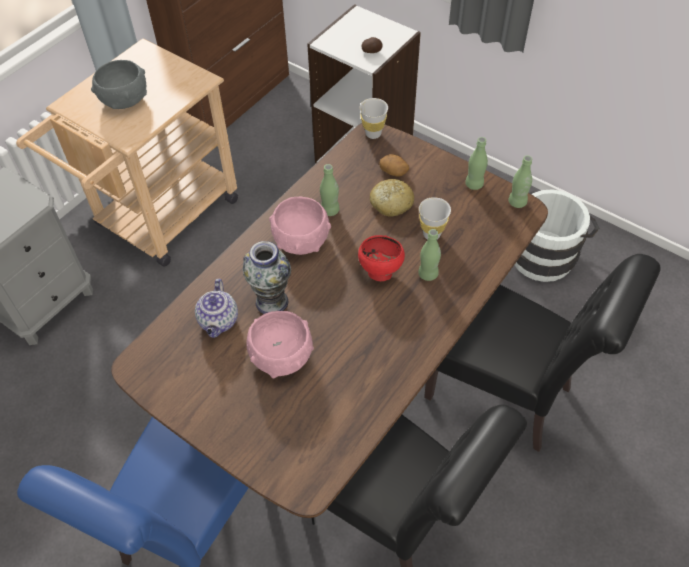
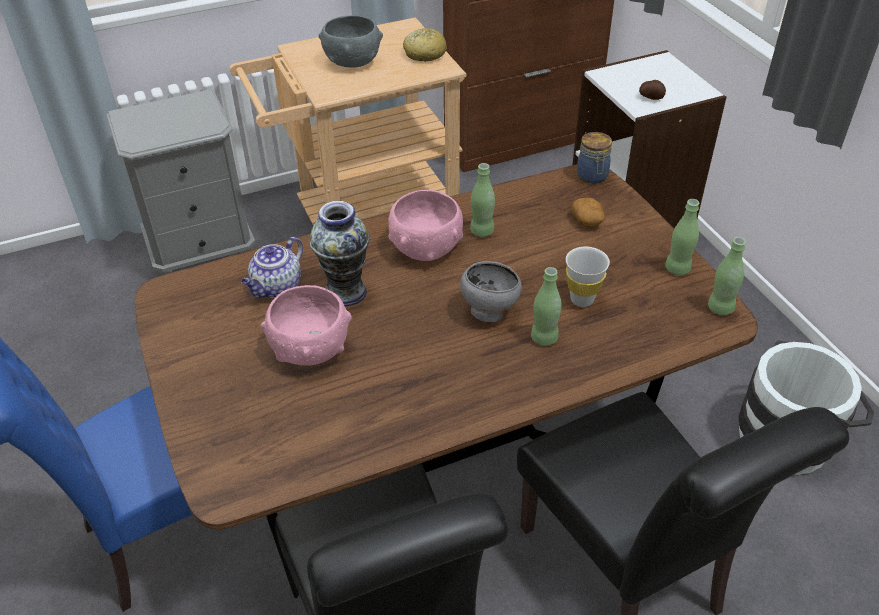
camera: 30 degrees right, 10 degrees down
(373, 134) = (592, 177): white cup -> jar
(379, 272) = (488, 312): red bowl -> grey bowl
(391, 203) = (558, 250): bread -> bread (424, 53)

